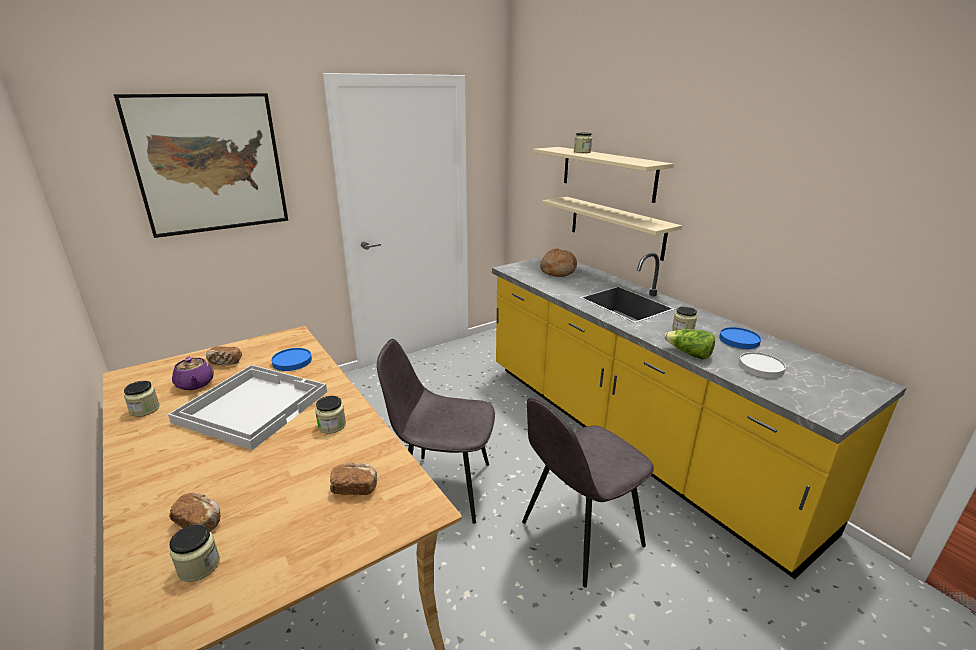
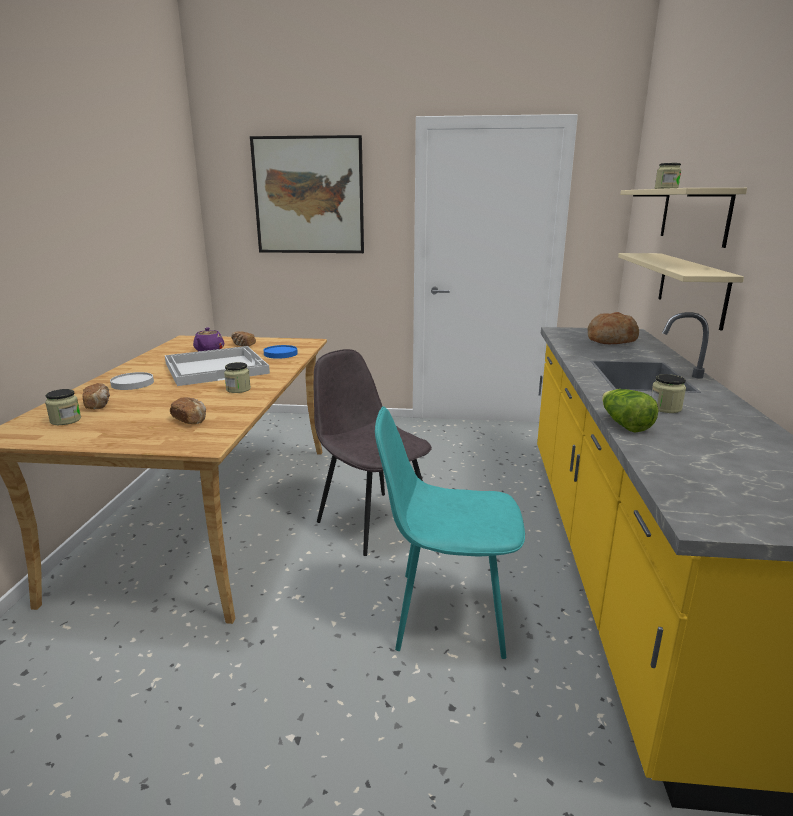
camera: 40 degrees right, 5 degrees down
(145, 409) = (166, 354): jar -> none
(579, 535) = (446, 612): grey chair -> turquoise chair
(739, 340) = (734, 434): blue plate -> none
(760, 367) = (706, 459): white plate -> white plate (133, 383)

